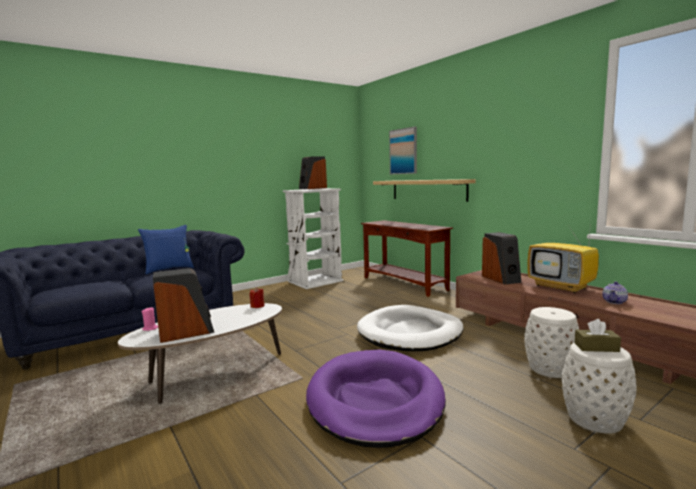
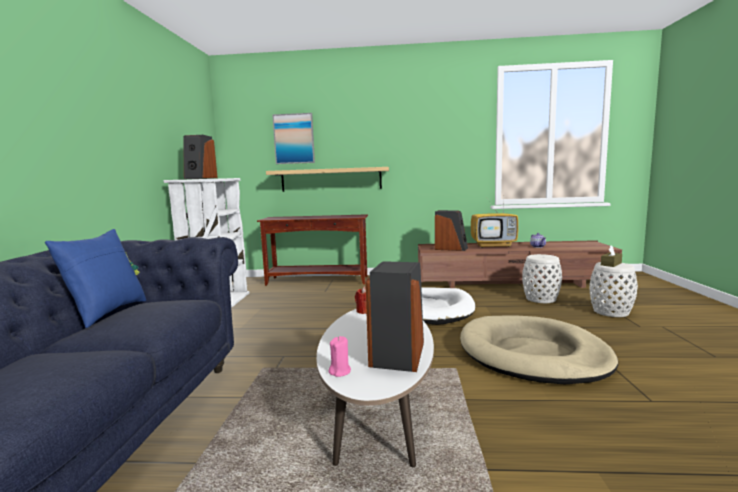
camera: 50 degrees left, 0 degrees up
(375, 400) = (532, 354): purple dog bed -> beige dog bed

